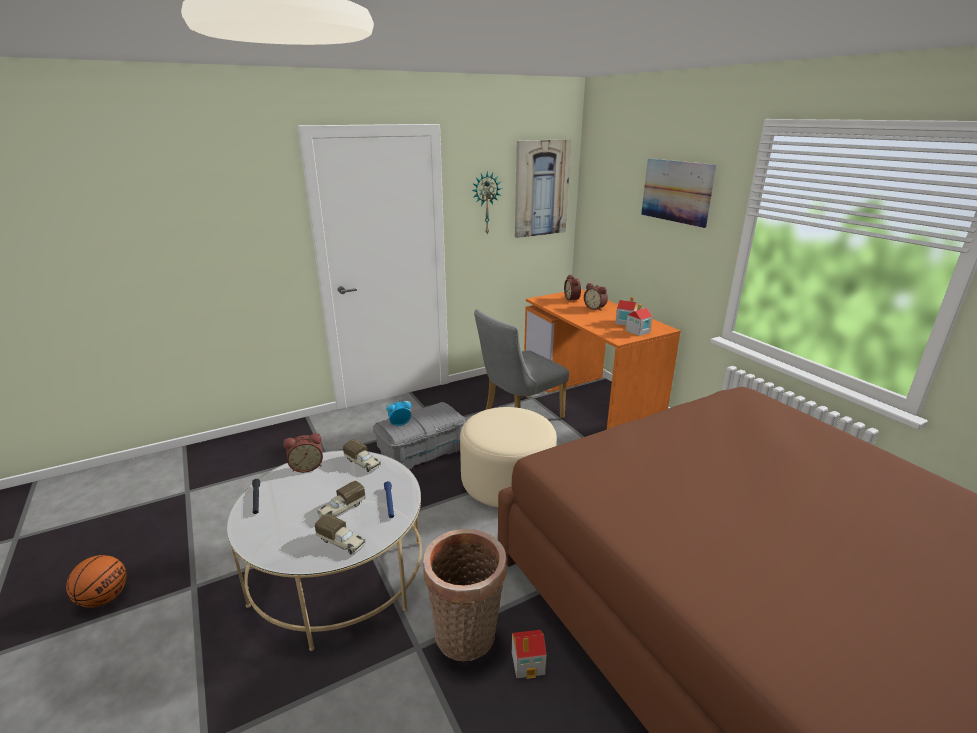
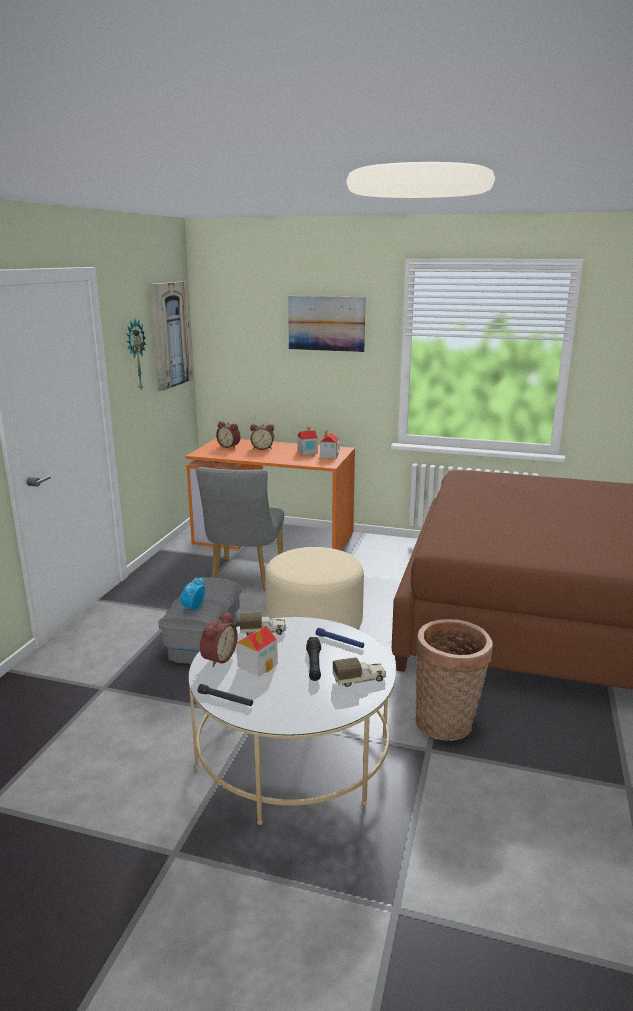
camera: 45 degrees left, 5 degrees down
(104, 598) = (85, 935): basketball -> none
(341, 509) = (314, 664): toy truck -> black flashlight
(528, 663) = (499, 710): toy house -> toy house (258, 665)

